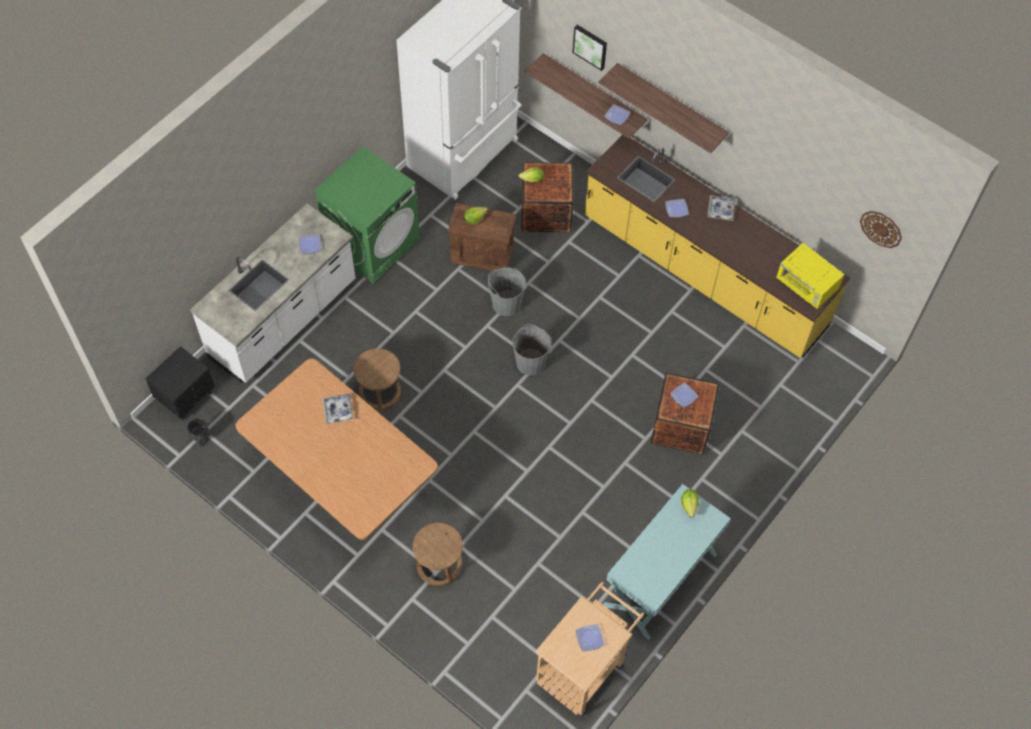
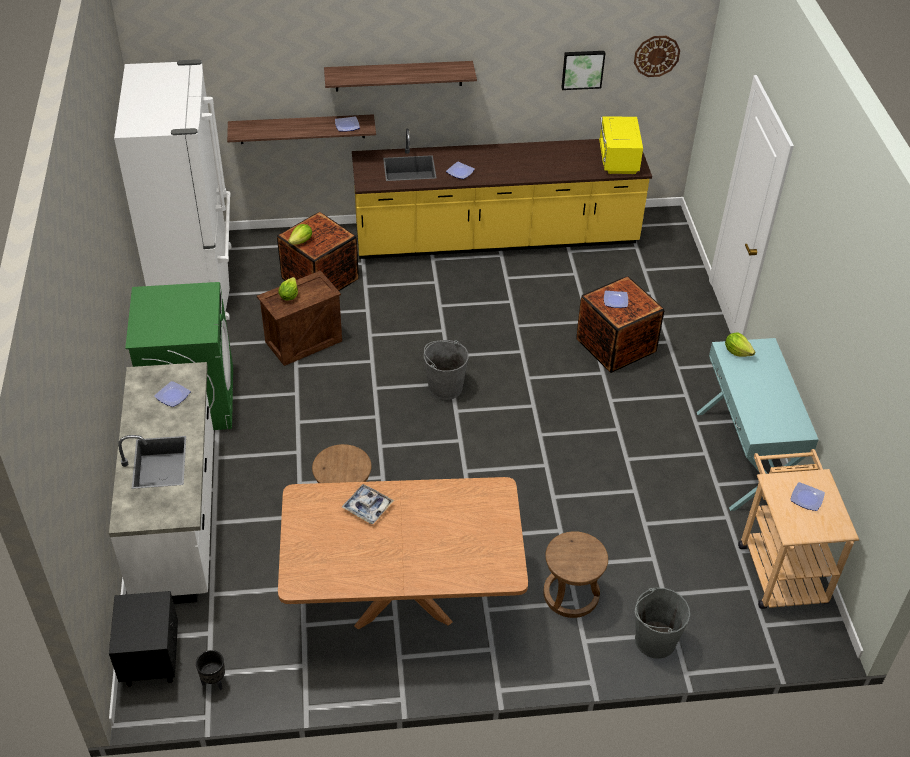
camera: 45 degrees left, 15 degrees down
(506, 303) = (370, 361): grey bucket -> grey bucket (654, 640)
(590, 46) = (286, 69): picture -> picture (582, 69)
(721, 210) = (493, 153): tray -> none
(806, 286) = (618, 160): yellow microwave -> yellow microwave turned 90 degrees clockwise

